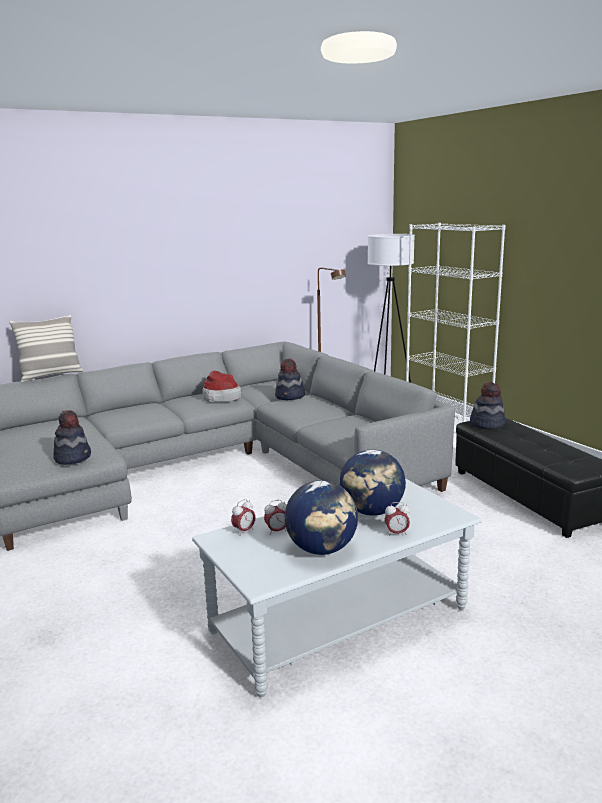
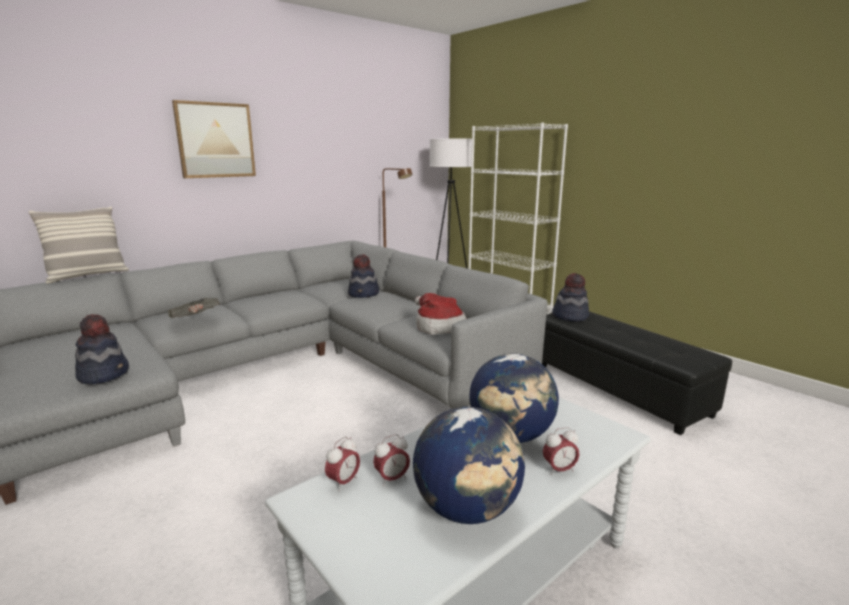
camera: 10 degrees left, 0 degrees up
(138, 418) = (195, 321): none -> newspaper
(158, 250) = (215, 140): none -> picture
(220, 397) = (289, 296): hat -> hat (437, 326)

